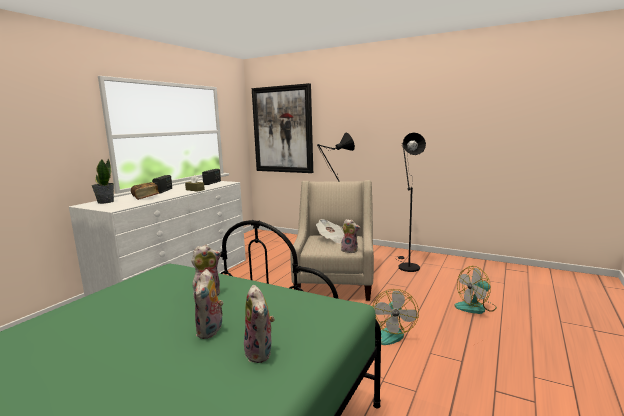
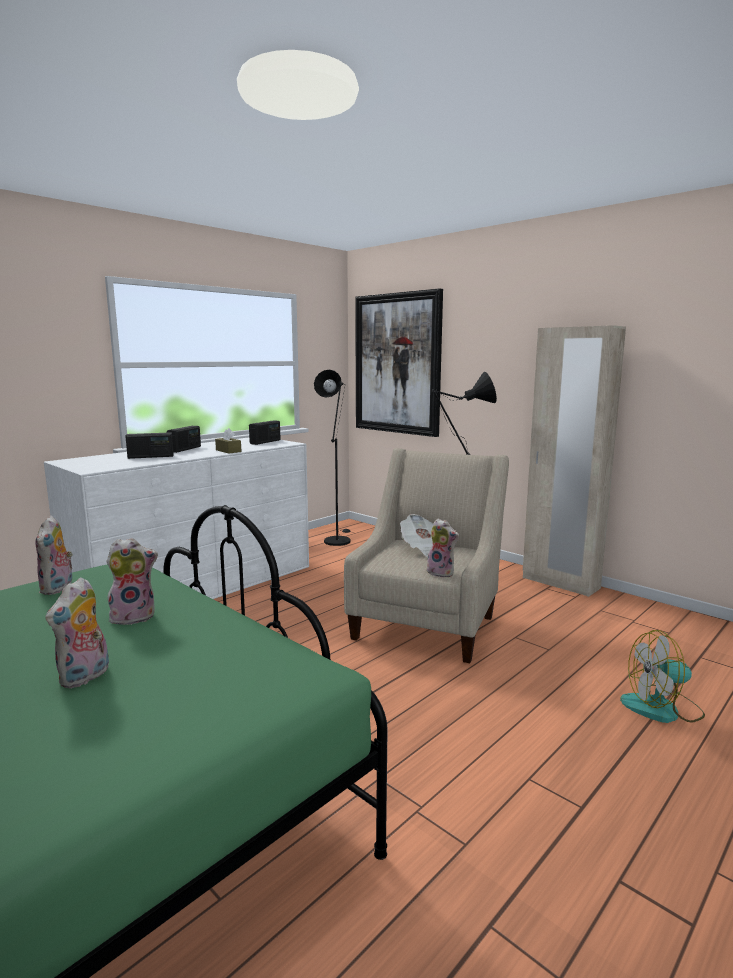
camera: 15 degrees right, 0 degrees up
(105, 202) = (93, 459): potted plant -> none
(145, 197) = (150, 457): book -> radio
(261, 353) = (120, 729): plush toy -> plush toy (58, 588)
(389, 333) = (473, 727): fan -> none
(395, 251) = (560, 583): none -> beige wardrobe
(406, 266) = (567, 612): black floor lamp -> black floor lamp (337, 539)

